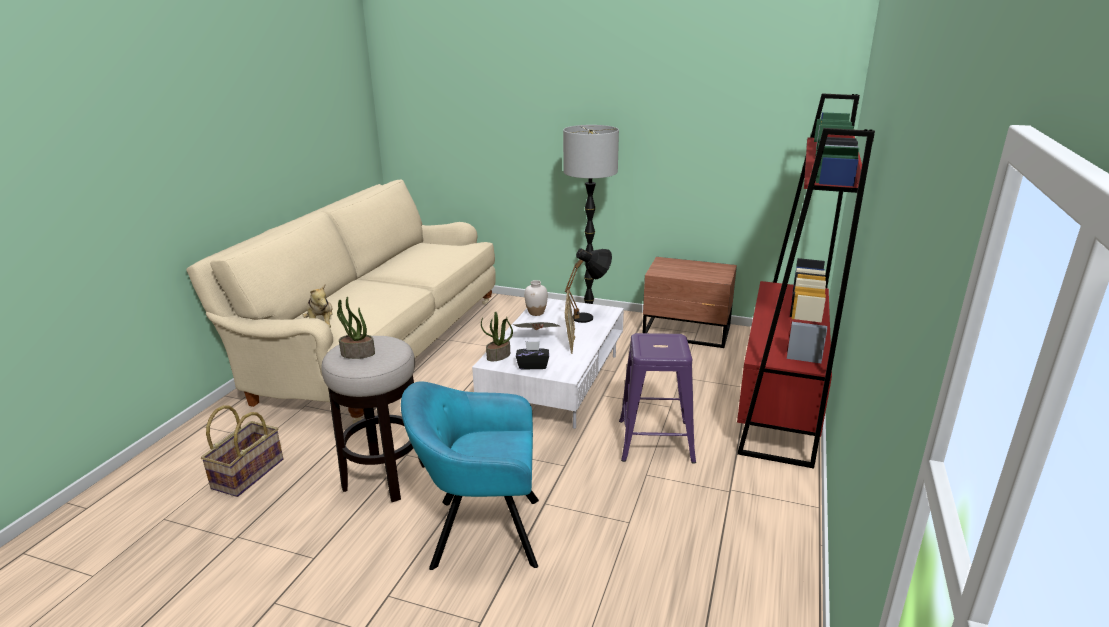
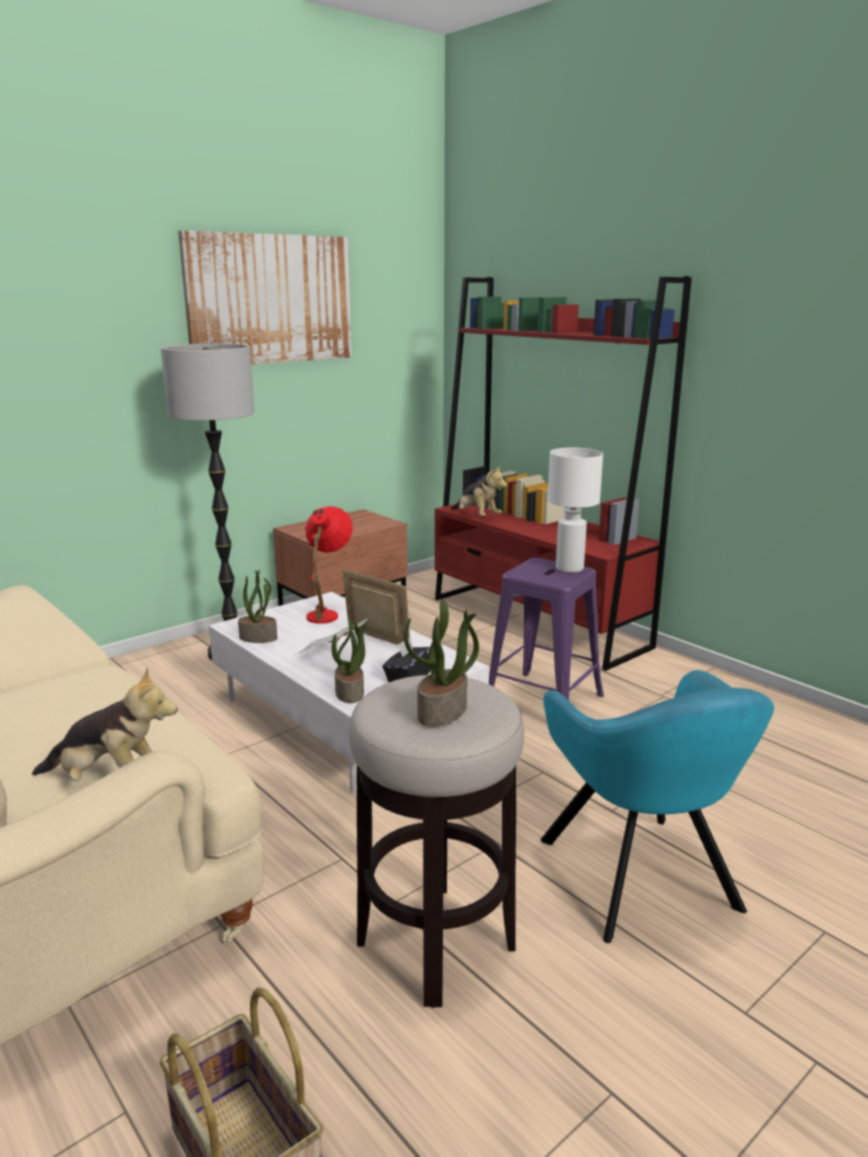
camera: 60 degrees left, 5 degrees down
(481, 532) = (642, 879): turquoise armchair -> turquoise armchair turned 45 degrees counterclockwise
(536, 313) = (259, 637): white vase -> potted plant
(590, 317) = (327, 613): black table lamp -> red table lamp
(676, 350) = (569, 568): none -> white table lamp
(679, 97) = (270, 299): none -> picture
(765, 298) = (477, 517): none -> plush toy

